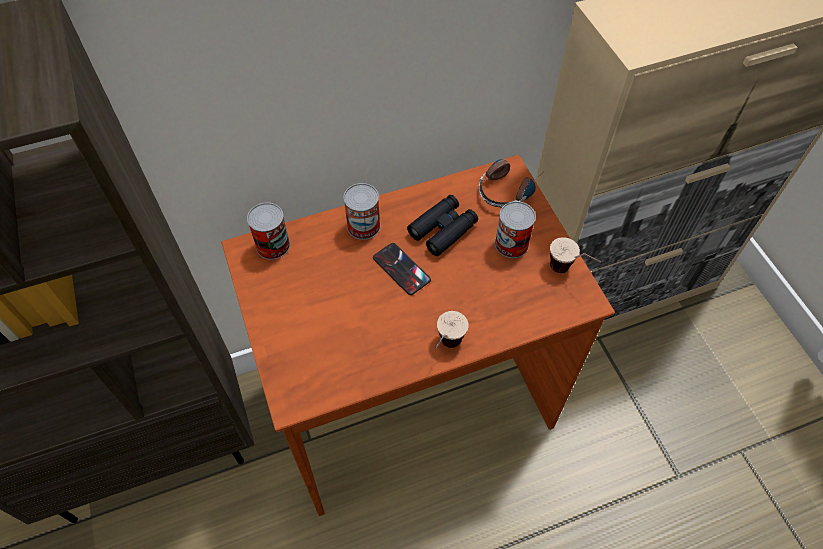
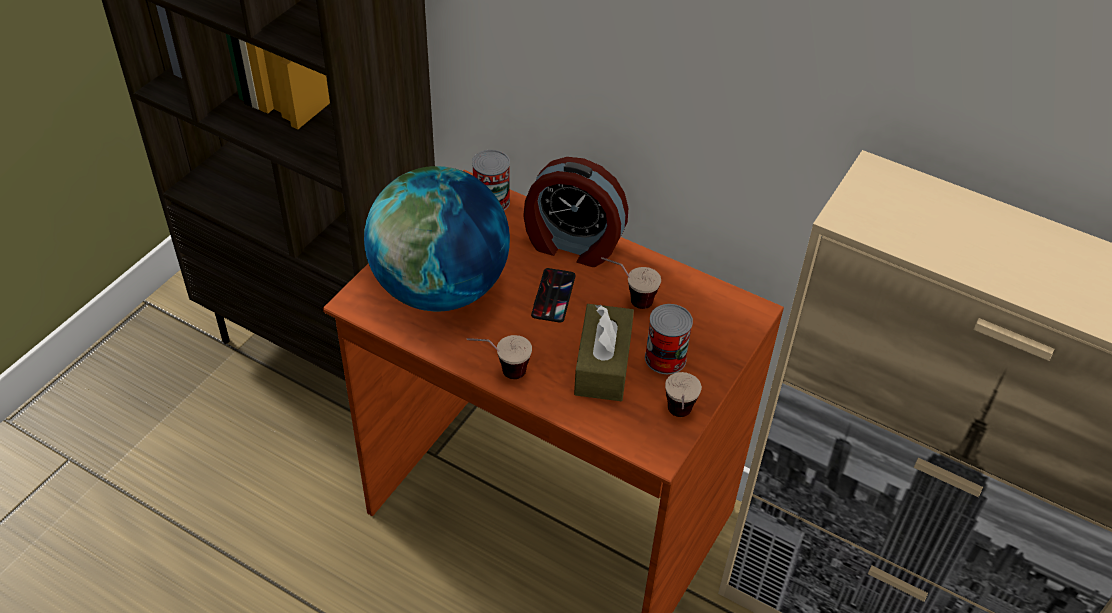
camera: 50 degrees right, 10 degrees down
(331, 335) = (440, 289): none -> globe
(363, 226) = (572, 245): can -> alarm clock
(443, 229) = (628, 300): black binoculars -> cup
(488, 282) = (603, 364): none -> brown tissue box
(509, 186) = (733, 320): headphones -> none

